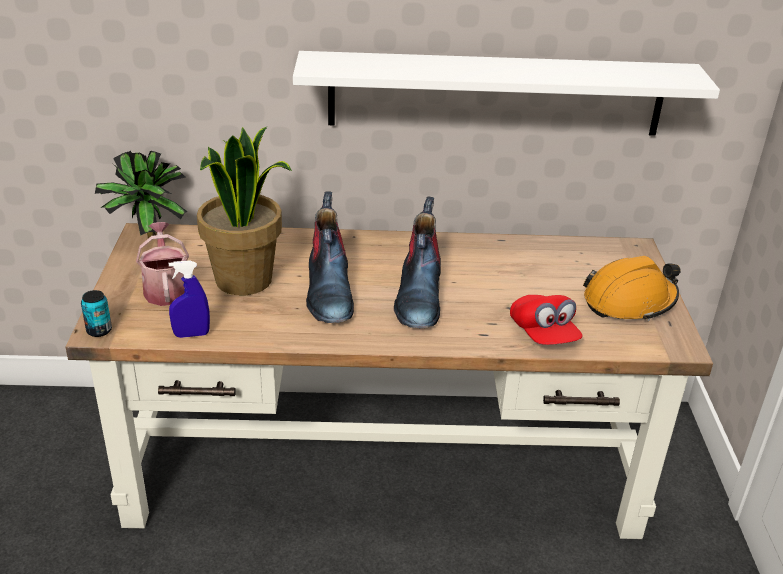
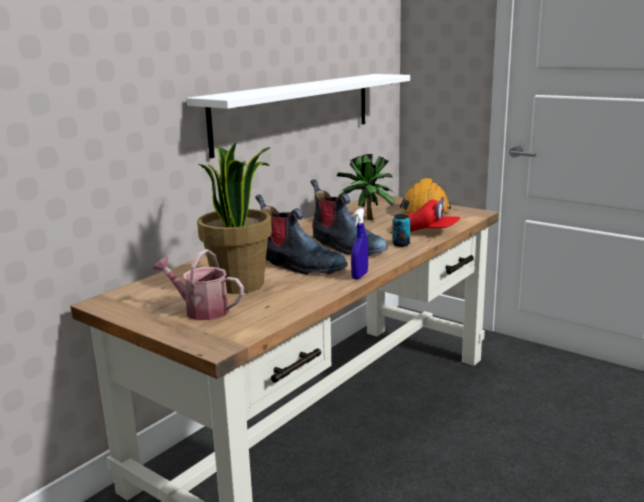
camera: 50 degrees left, 15 degrees down
(99, 330) = (216, 345): can -> can (401, 244)
(146, 236) = (109, 302): potted plant -> potted plant (366, 220)
(191, 334) = (280, 314): blue spray bottle -> blue spray bottle (359, 276)

